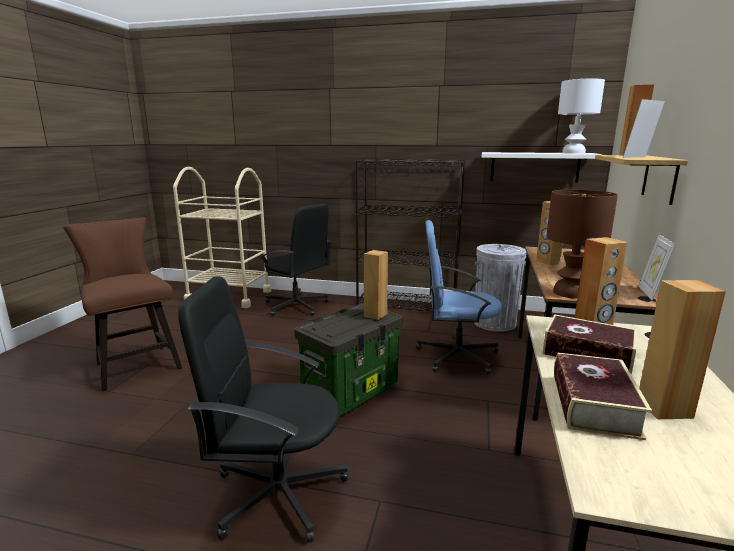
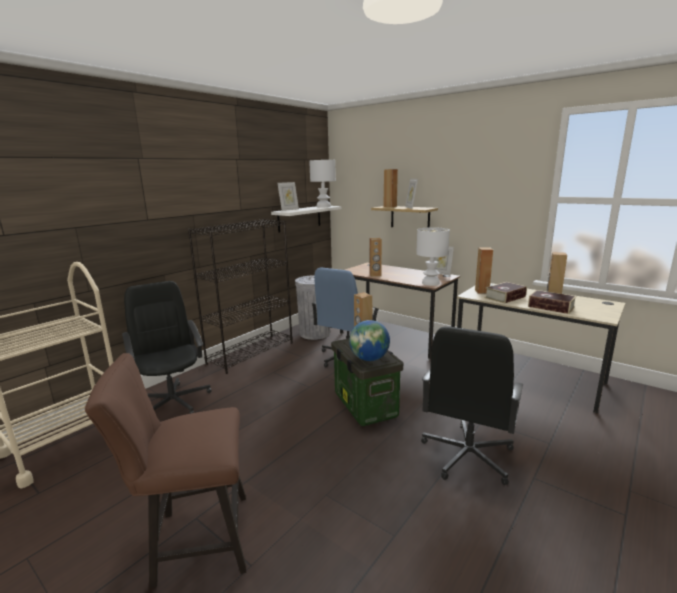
camera: 65 degrees left, 0 degrees up
(296, 306) = (173, 401): black office chair -> black office chair turned 90 degrees counterclockwise
(326, 325) = (369, 359): none -> globe
(509, 152) = (289, 210): none -> picture frame
(569, 293) = (430, 283): brown table lamp -> white table lamp

